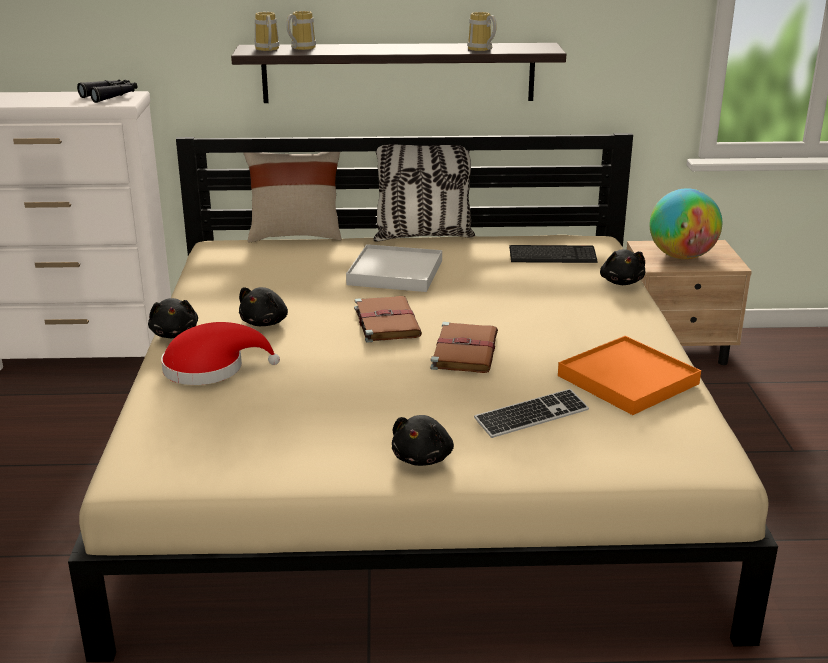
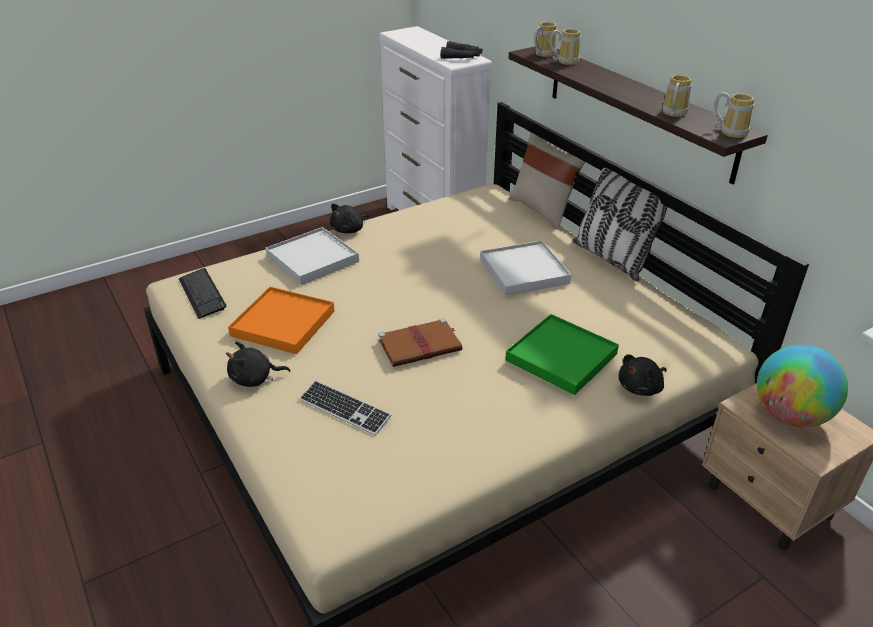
camera: 60 degrees right, 10 degrees up
(210, 368) = (312, 259): red hat -> white tray
(265, 322) = (392, 252): black plush toy -> none
(386, 321) = (436, 296): brown book -> none
(539, 46) = (730, 131): none -> mug
(552, 256) = (644, 332): keyboard -> keyboard (202, 294)
(554, 295) = (561, 357): none -> green tray
(627, 379) = (443, 443): orange tray -> orange tray (283, 323)

